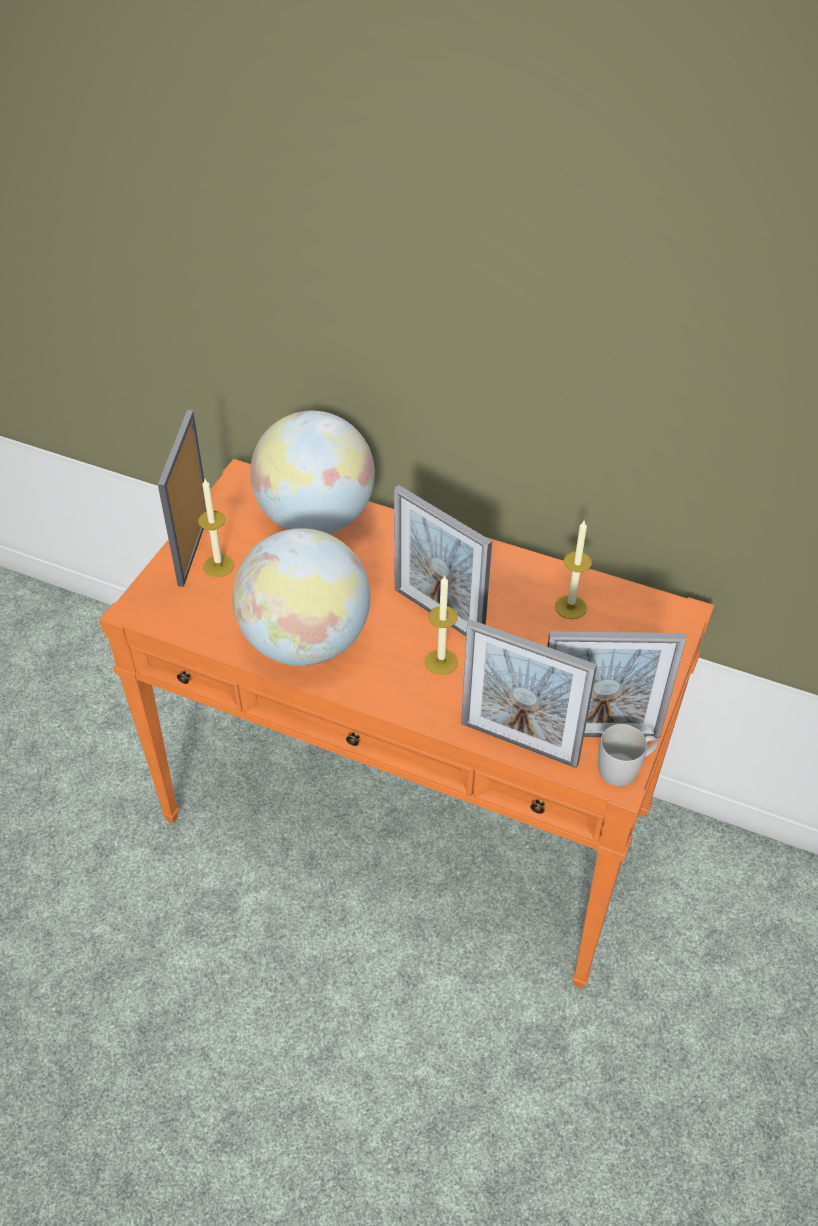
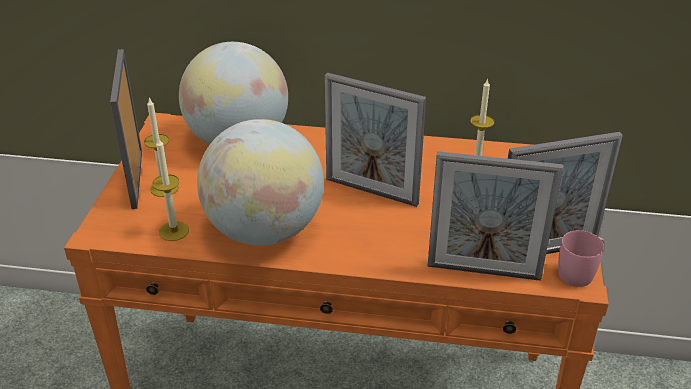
camera: 15 degrees left, 10 degrees down
(441, 662) = (389, 224): candle -> candle (174, 231)
(625, 768) = (580, 272): white mug -> pink mug

